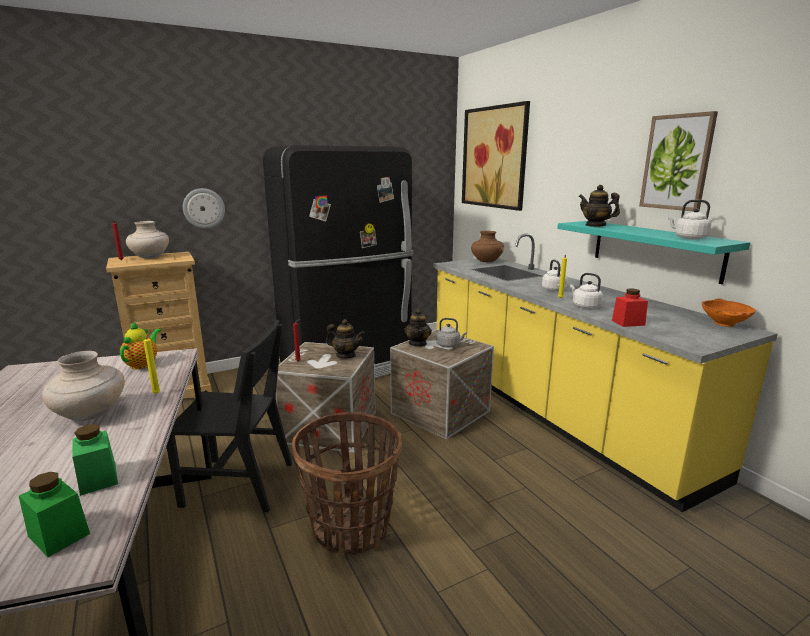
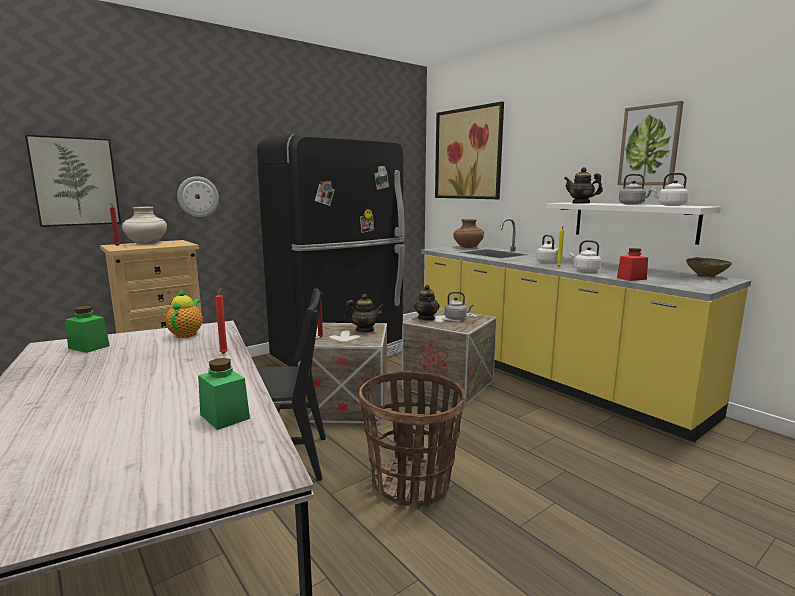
camera: 10 degrees left, 5 degrees down
(59, 535) = (224, 459): green jar -> green jar (89, 347)
(83, 197) = (75, 181): none -> picture
(90, 414) = (166, 372): beige vase -> none
(157, 393) = (224, 353): yellow candle -> red candle
(651, 231) = (633, 204): none -> grey kettle
(654, 249) = (633, 221): turquoise shelf -> white shelf
(724, 324) = (706, 276): orange bowl -> beige bowl

